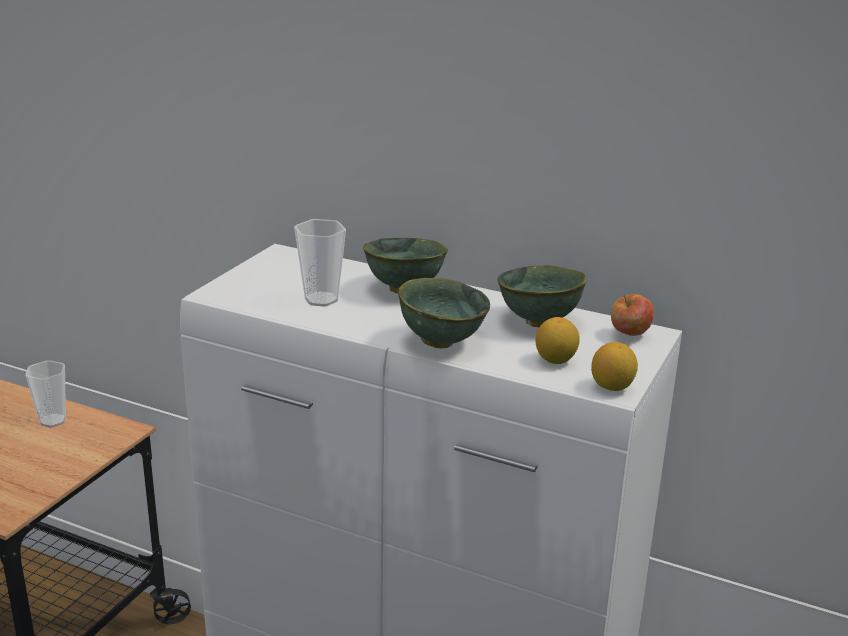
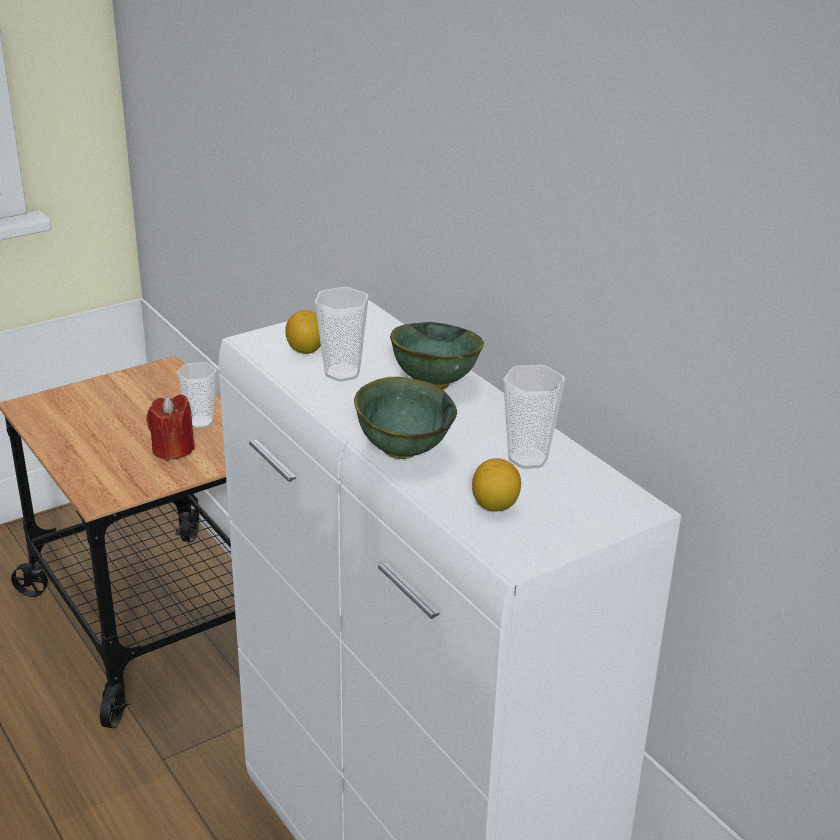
camera: 30 degrees right, 5 degrees up
(45, 451) = (173, 449): none -> red candle
(538, 322) = (528, 458): green bowl -> cup
(612, 387) = (518, 554): lemon -> lemon (306, 350)
(630, 335) = (612, 502): apple -> none

